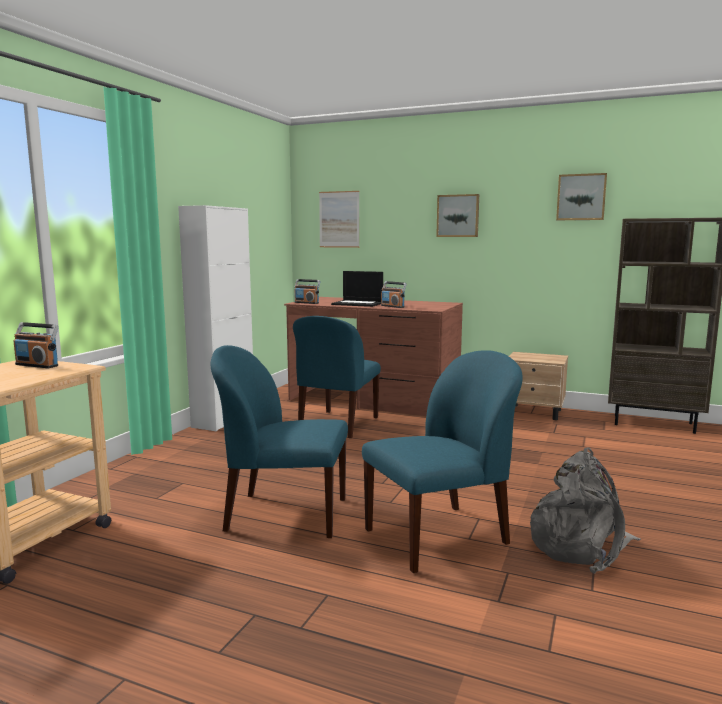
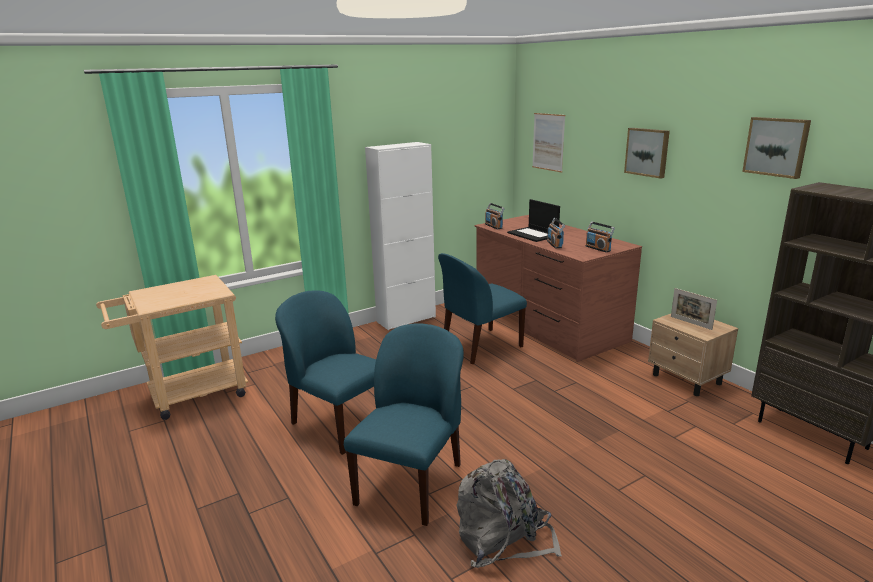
camera: 35 degrees right, 10 degrees up
(37, 365) = (205, 285): radio -> radio (598, 248)
(439, 536) = (411, 483): blue chair -> blue chair turned 75 degrees counterclockwise
(534, 357) = (691, 323): none -> picture frame

